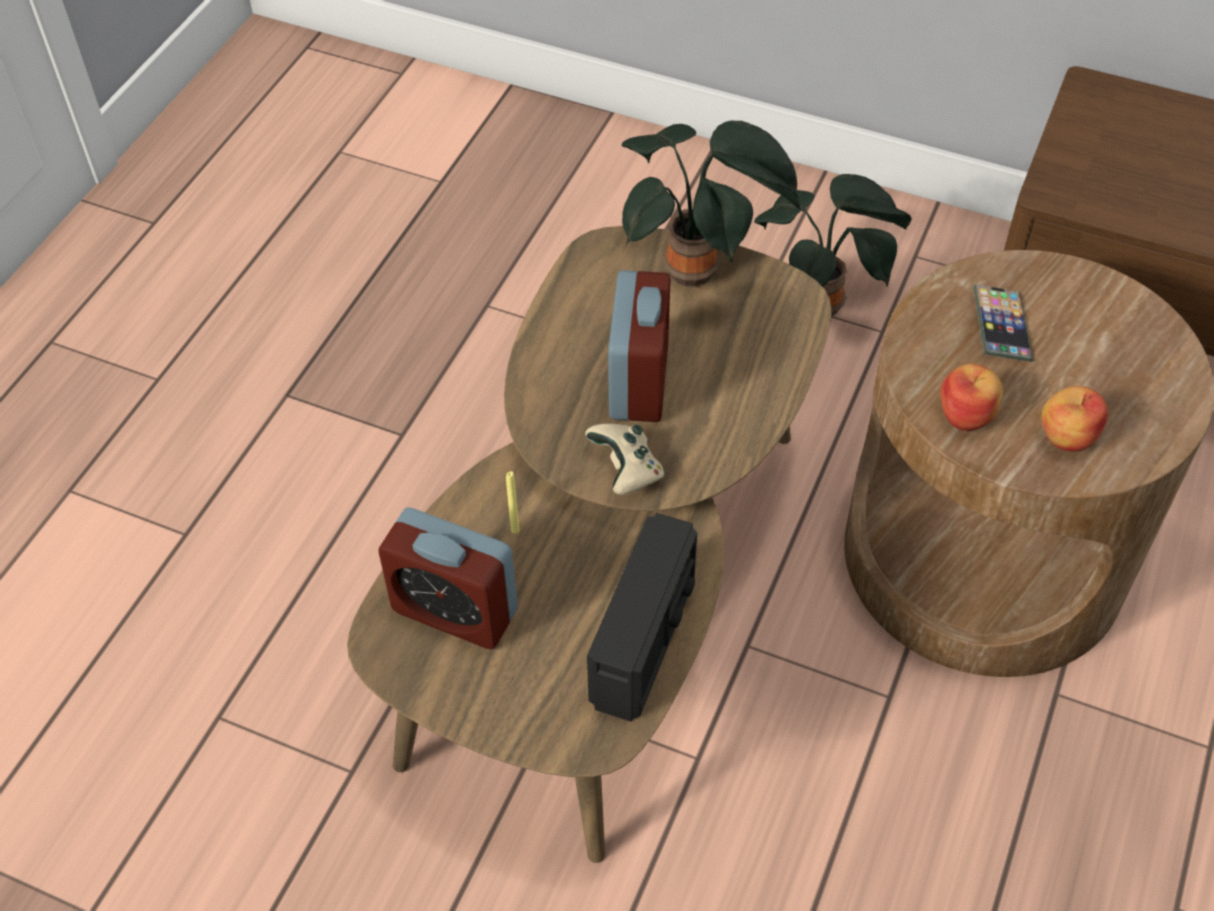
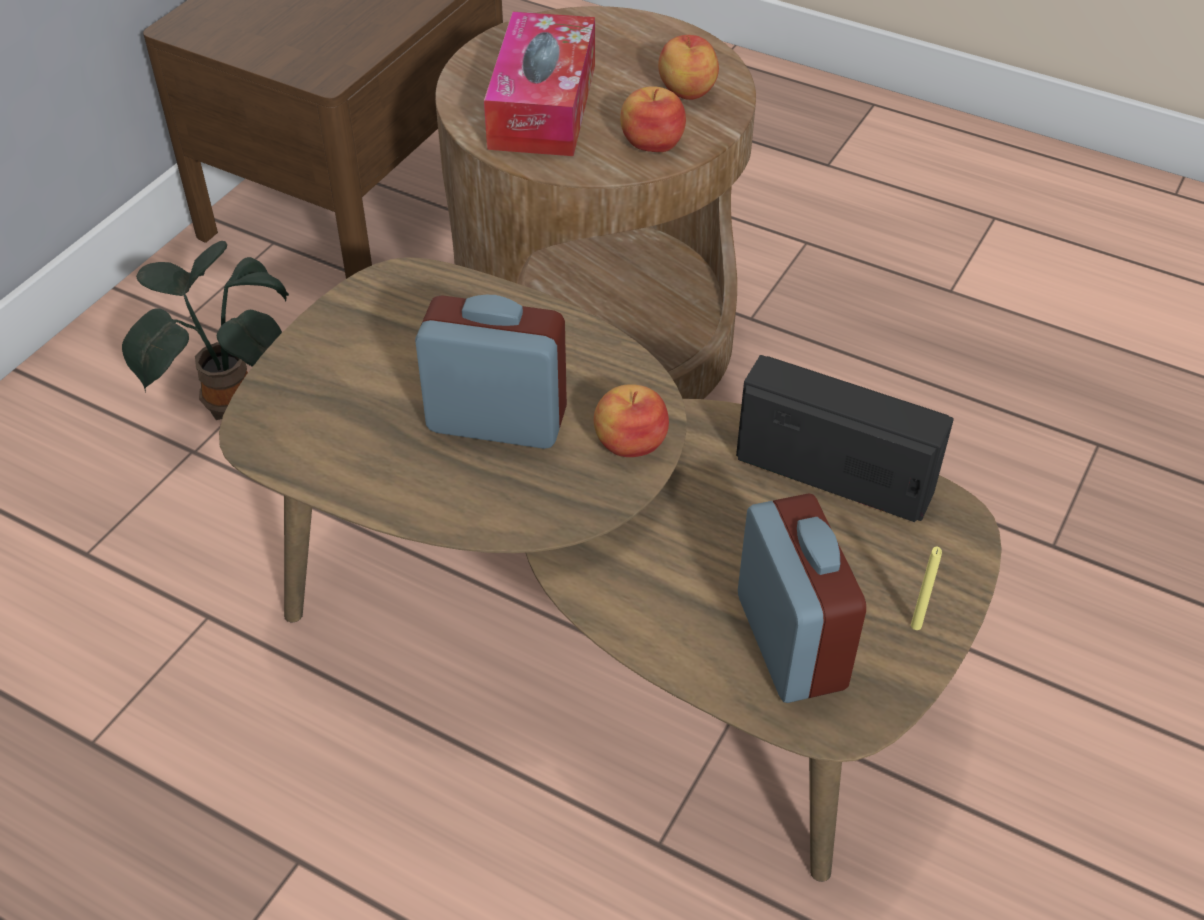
camera: 85 degrees left, 5 degrees down
(455, 611) = (790, 642): alarm clock -> alarm clock turned 45 degrees counterclockwise
(515, 530) = (674, 577): yellow candle -> yellow candle (916, 625)
(627, 471) = (630, 442): beige game controller -> apple
(697, 272) = (331, 354): potted plant -> none
(1001, 327) = (543, 106): phone -> tissue box

